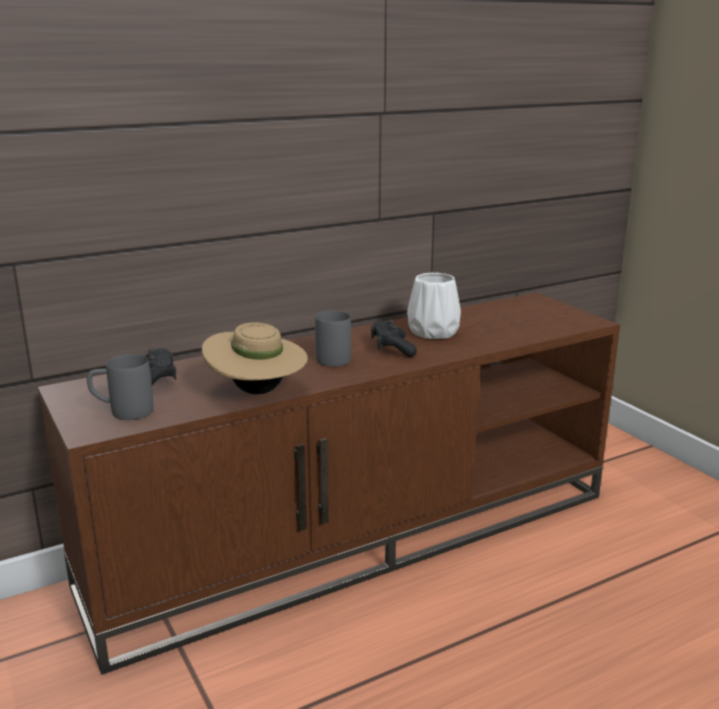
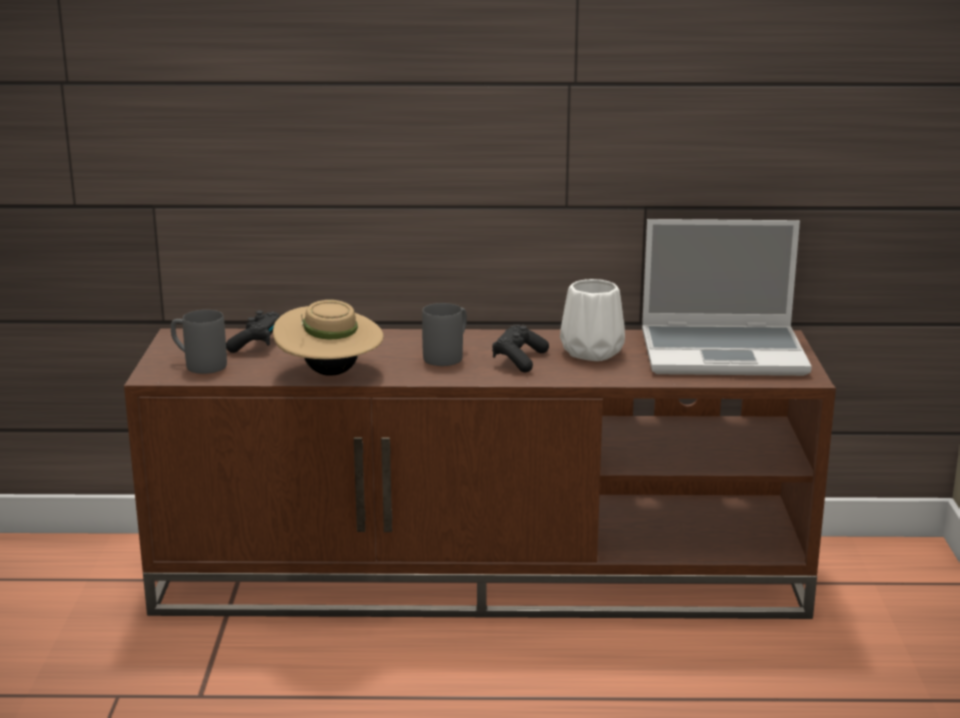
camera: 30 degrees right, 0 degrees up
(518, 315) = (724, 353): none -> laptop

